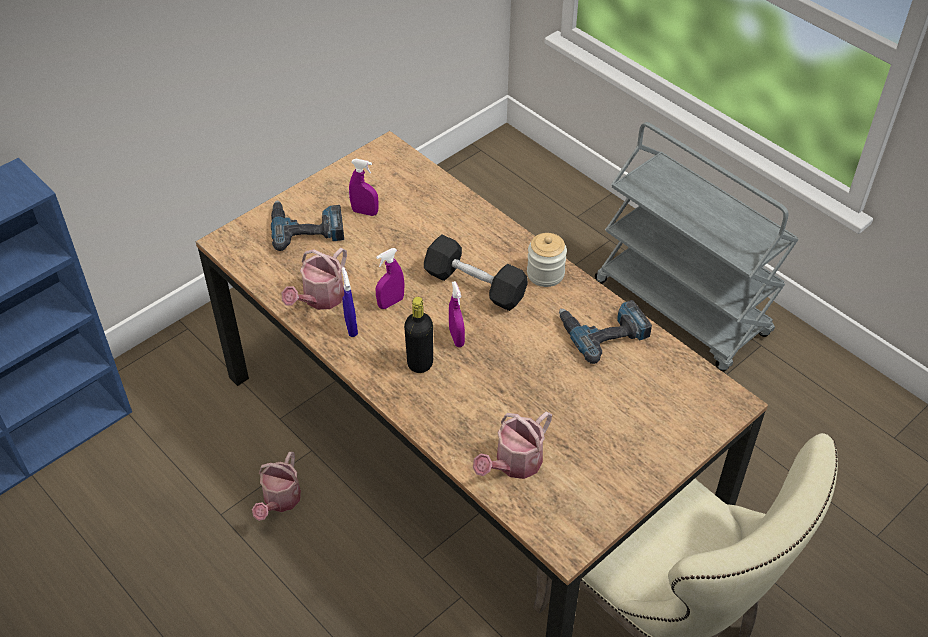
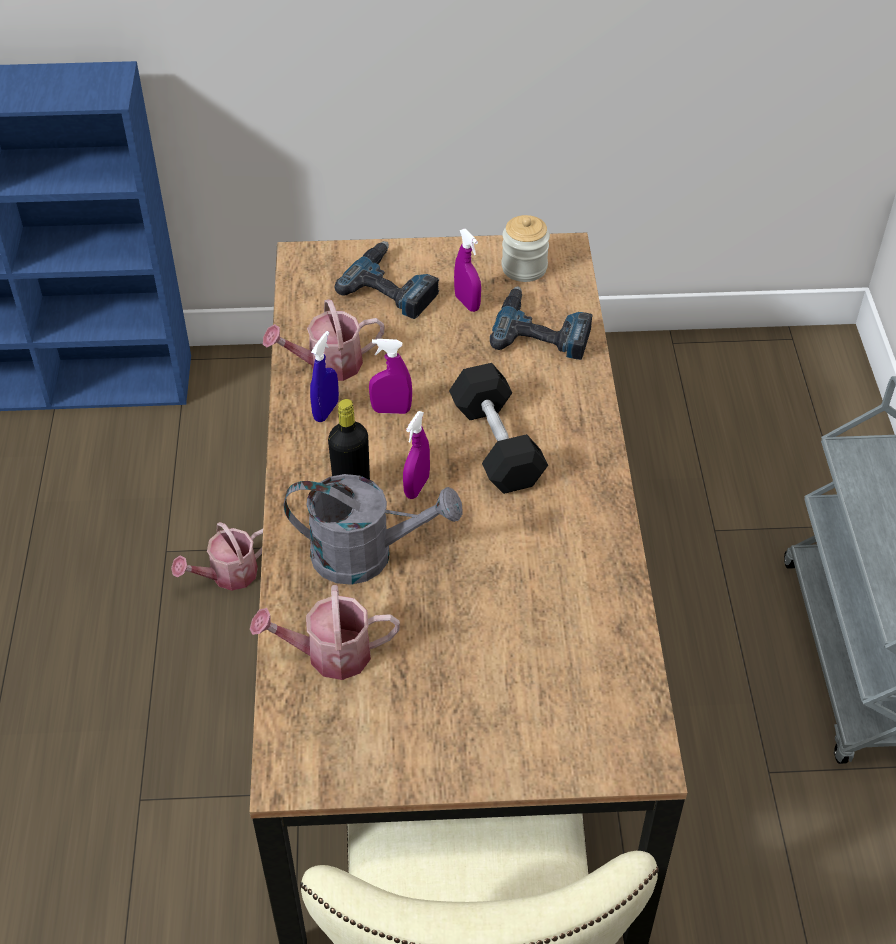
camera: 40 degrees right, 0 degrees up
(472, 395) = (367, 555): none -> grey watering can
(545, 274) = (587, 479): jar -> jar (524, 268)
(603, 331) = (582, 581): power drill -> power drill (542, 331)

